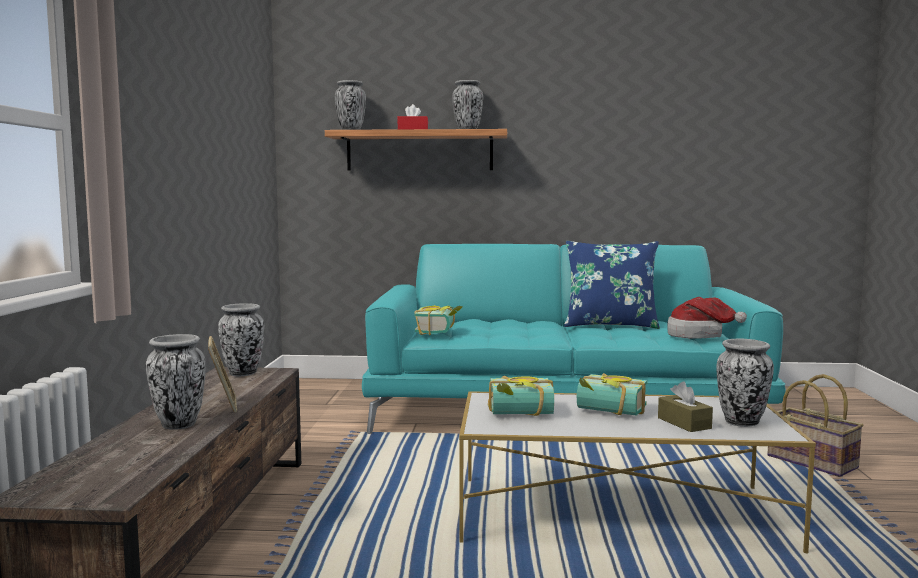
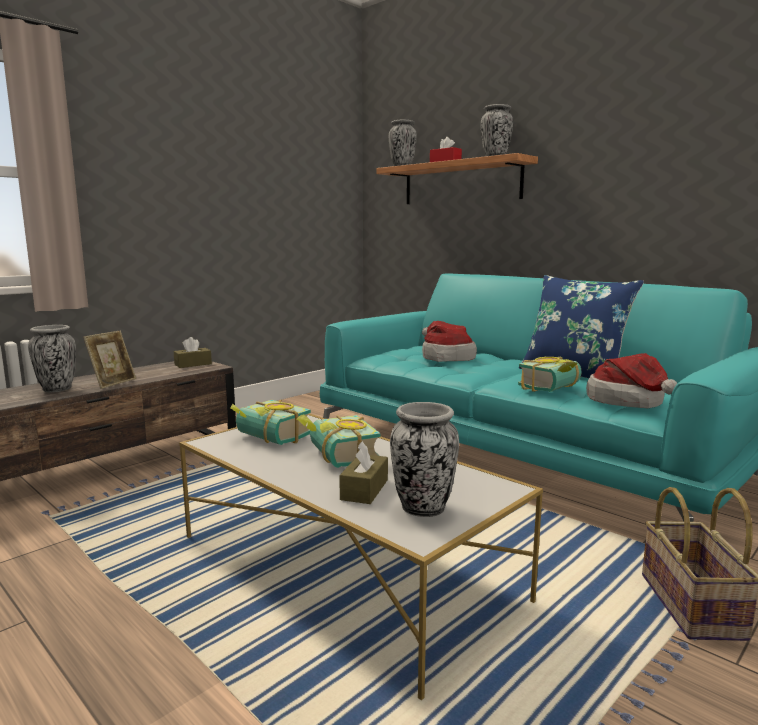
camera: 40 degrees right, 5 degrees up
(243, 373) = (193, 364): vase -> brown tissue box
(440, 331) = (388, 355): book -> book (554, 389)
(489, 326) = (445, 357): none -> hat

